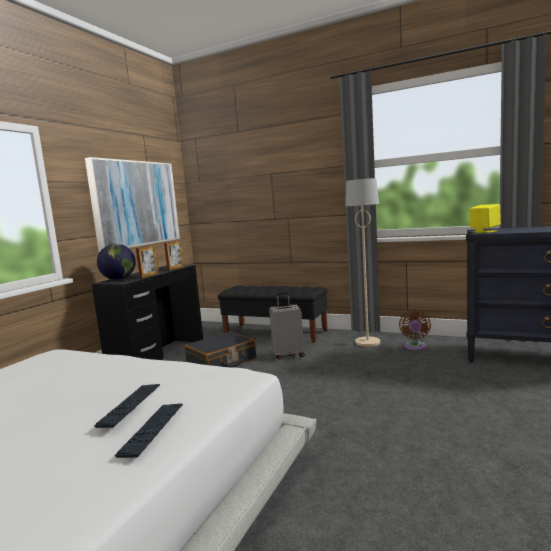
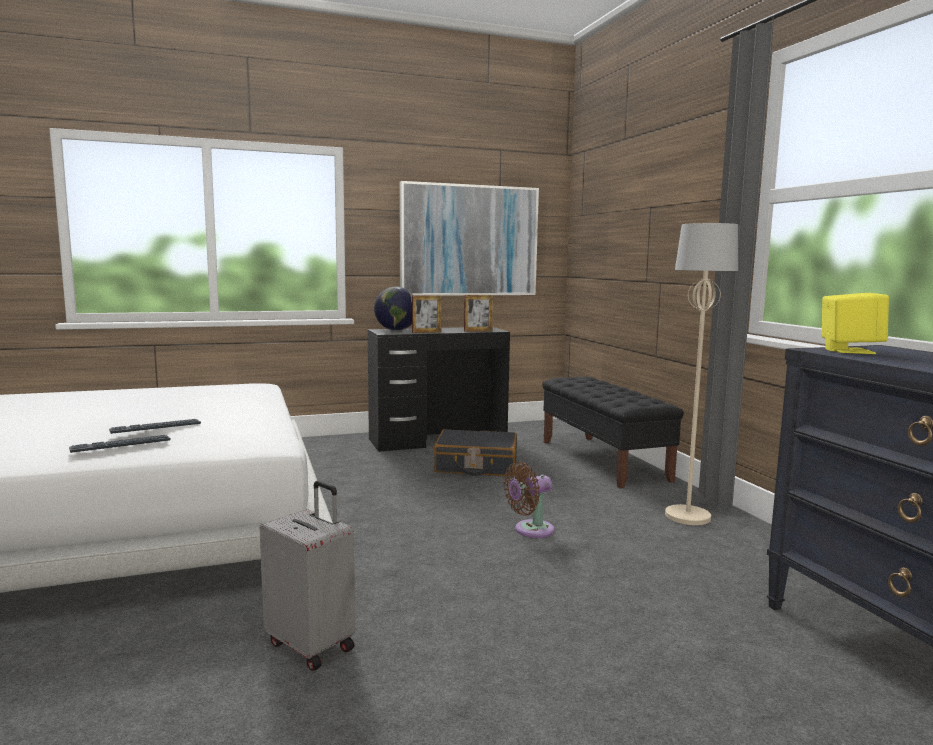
camera: 45 degrees right, 0 degrees up
(288, 354) = (554, 487): grey suitcase -> grey suitcase (312, 645)
(415, 347) = (740, 551): brown fan -> brown fan (530, 530)

